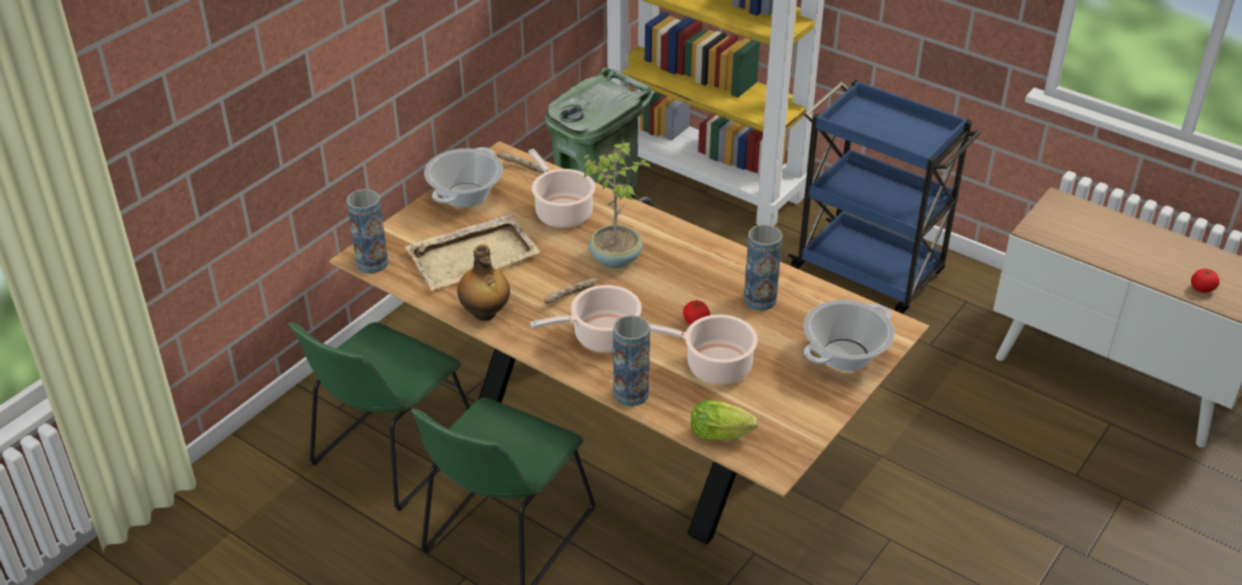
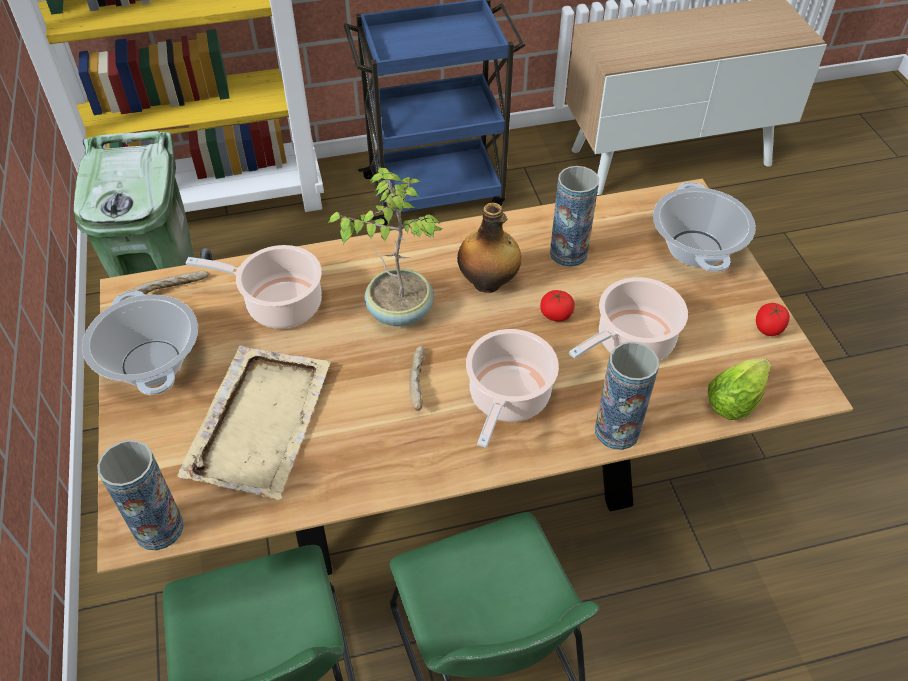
camera: 50 degrees left, 10 degrees up
(485, 313) = (369, 474): bottle -> bottle (488, 283)
(1202, 288) = (759, 37): tomato -> tomato (768, 328)

